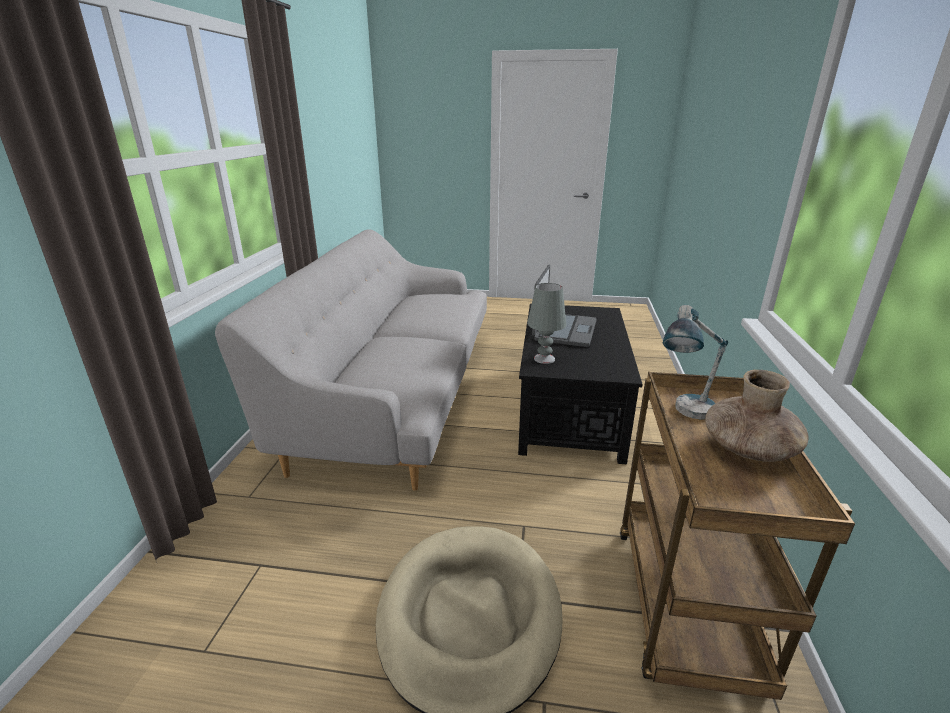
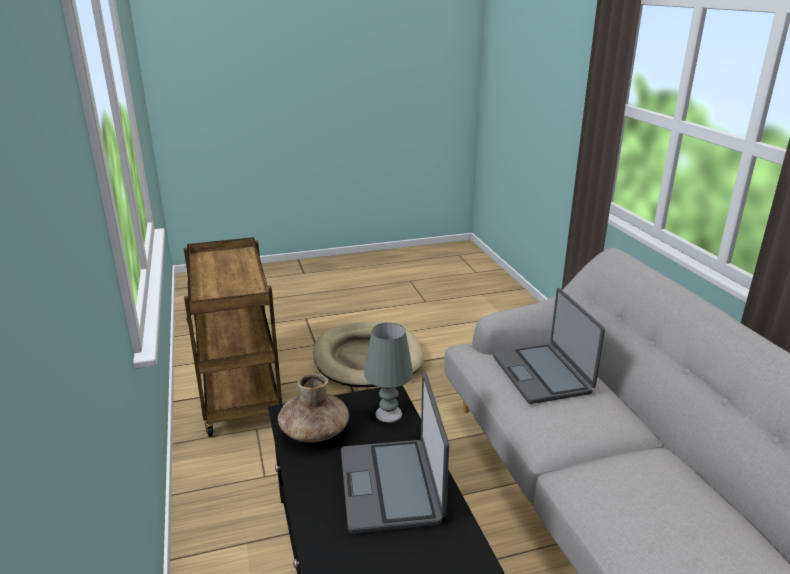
camera: 155 degrees right, 0 degrees up
(393, 367) = (542, 374): none -> laptop
(685, 414) = (245, 287): table lamp -> none
(749, 449) = (212, 276): brown vase -> brown vase (314, 432)

